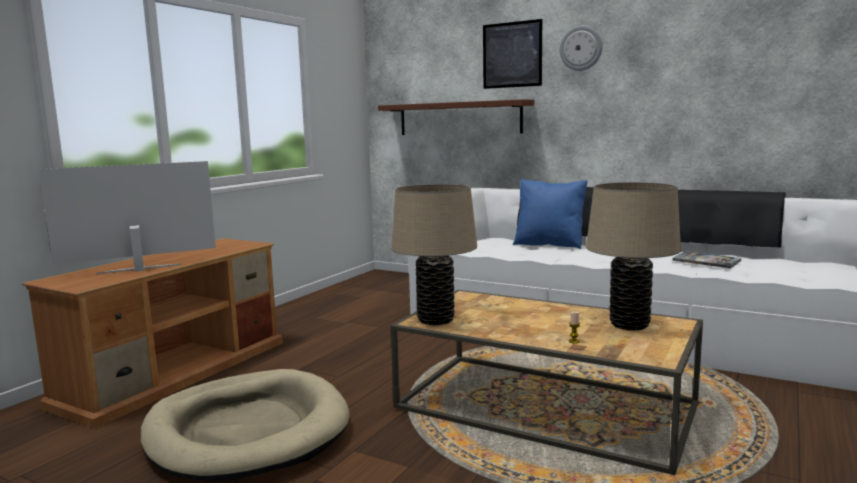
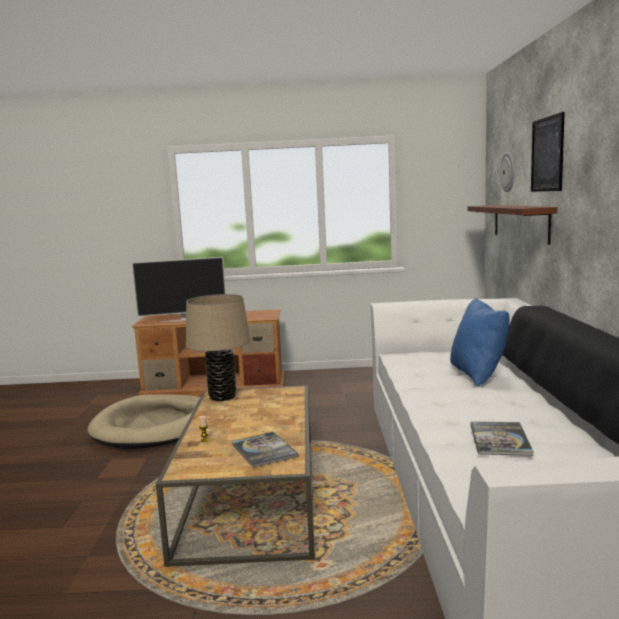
camera: 60 degrees right, 0 degrees up
(139, 269) = (183, 320): television -> television turned 135 degrees clockwise
(581, 48) = (585, 146): wall clock -> wall clock (508, 172)
(629, 325) = (264, 450): beige table lamp -> book

